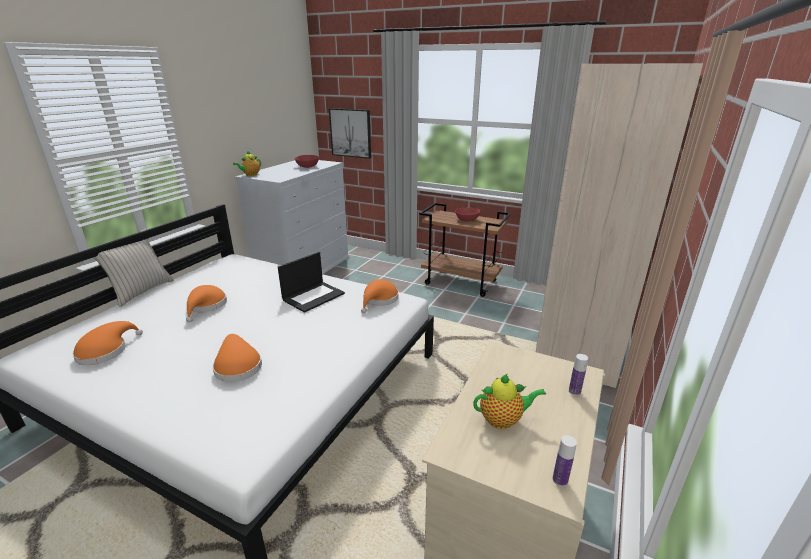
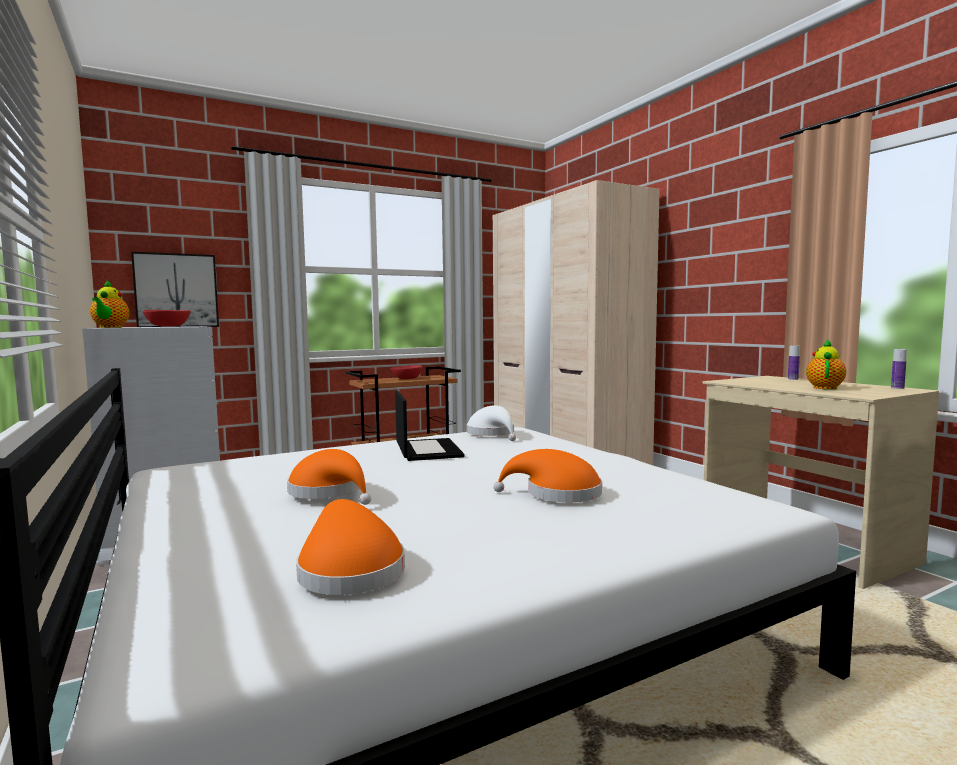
camera: 55 degrees left, 20 degrees down
(141, 291) = (115, 533): beige pillow -> none
(379, 300) = (492, 434): orange hat -> white hat

